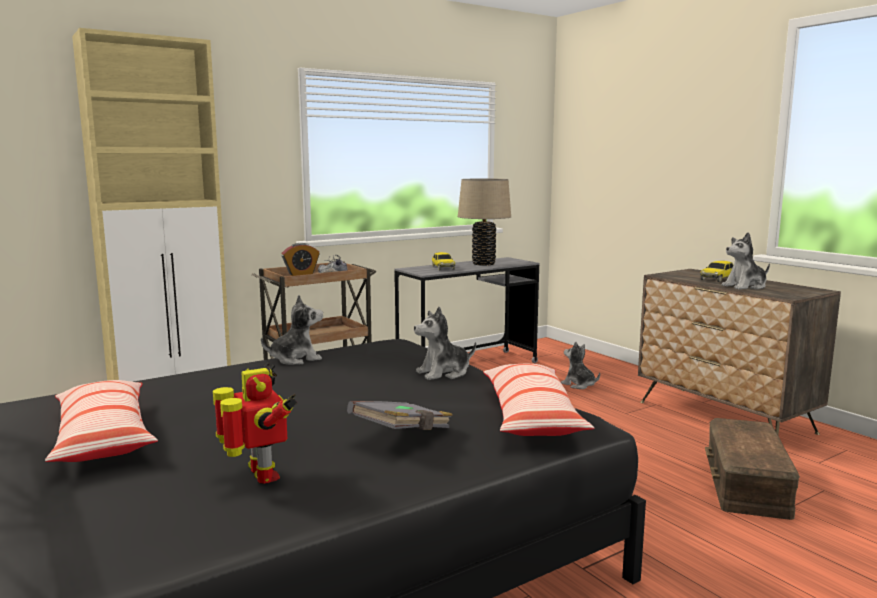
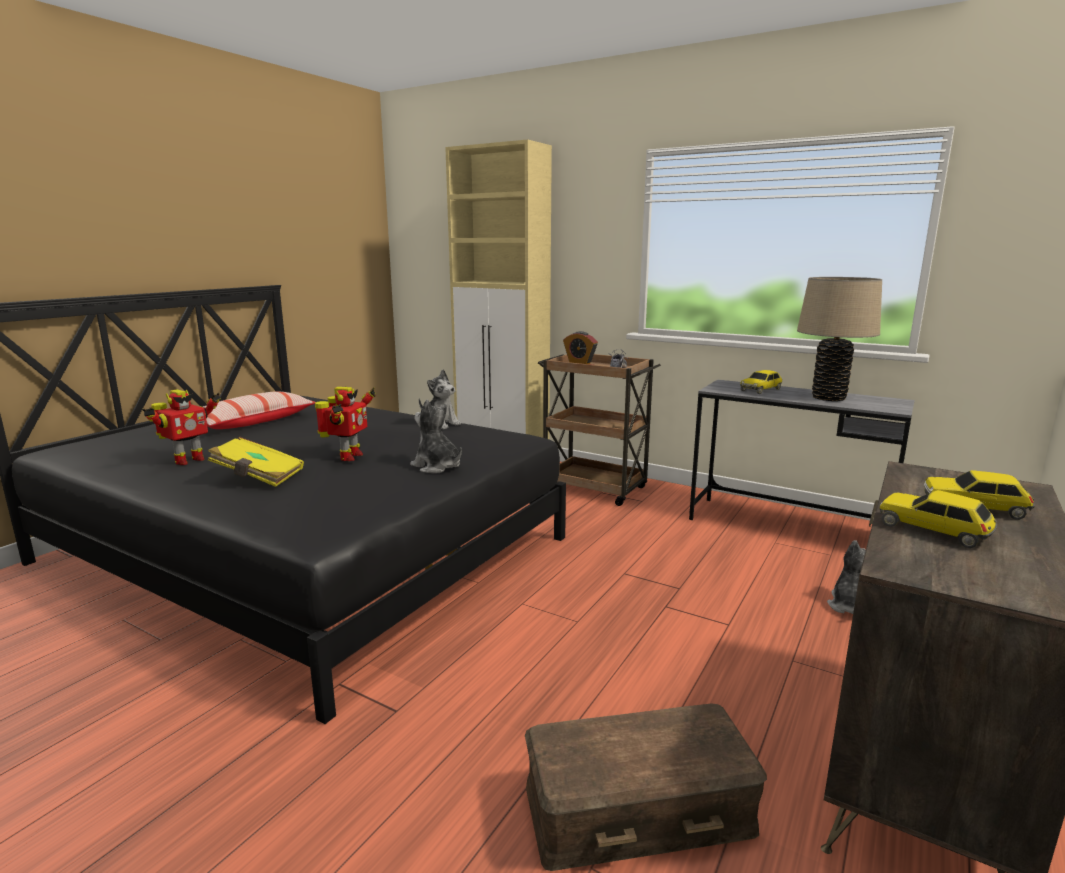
camera: 65 degrees right, 5 degrees up
(374, 397) = (348, 457): none -> toy robot
(402, 434) = (258, 476): grey book -> yellow book
(531, 416) = (326, 511): pillow -> none
(745, 286) = (933, 530): plush toy -> toy car

